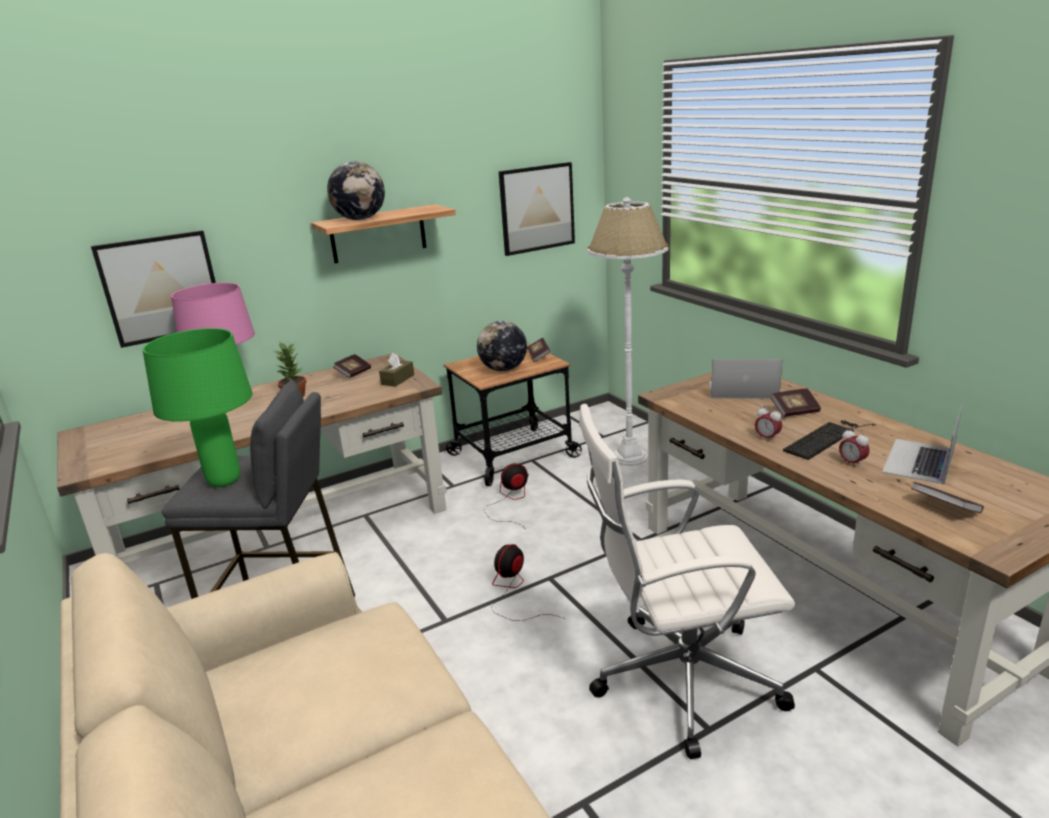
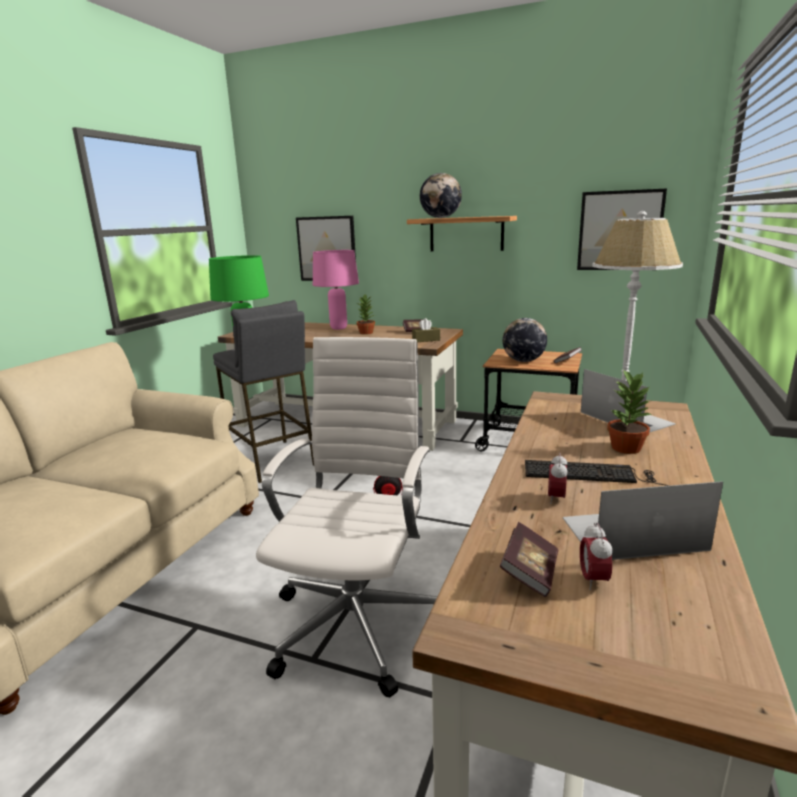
camera: 50 degrees right, 5 degrees down
(510, 501) = (474, 465): fan -> none
(680, 679) = (358, 620): white office chair -> white office chair turned 60 degrees clockwise
(767, 438) = (540, 450): alarm clock -> alarm clock (593, 580)
(795, 411) = (626, 447): book -> potted plant

